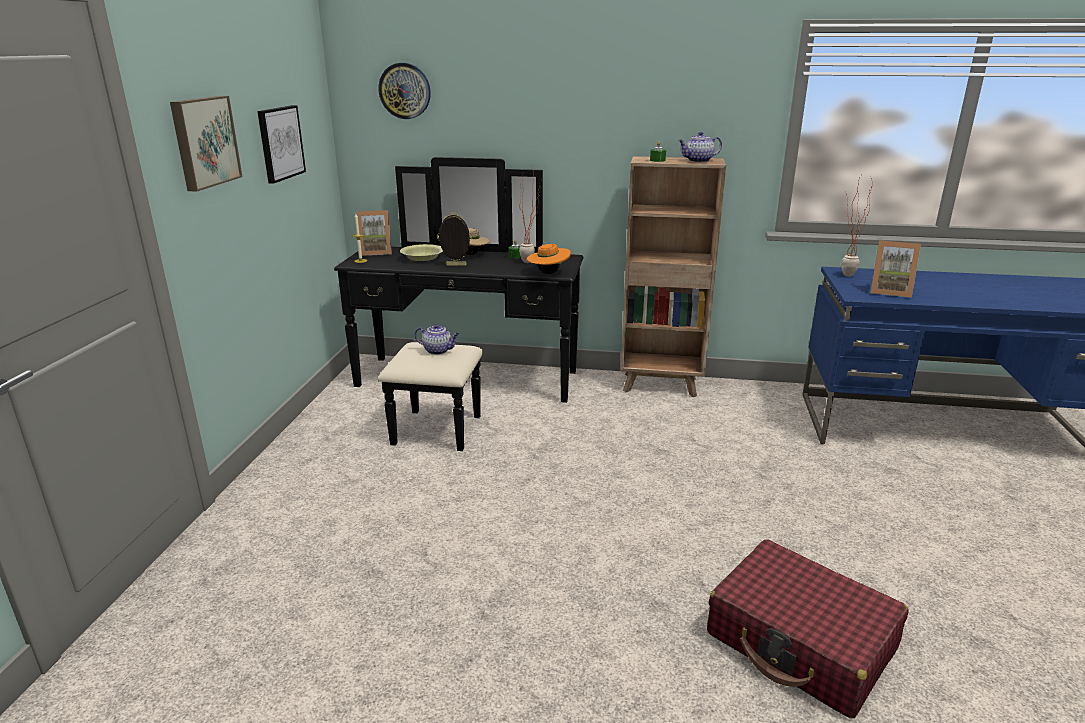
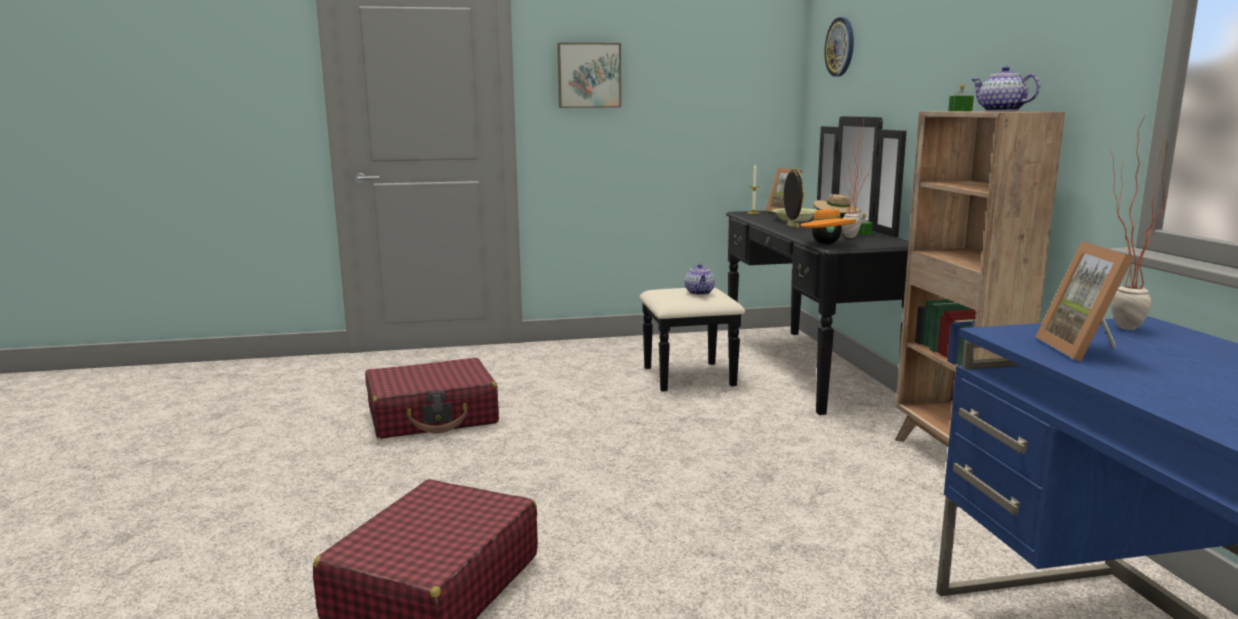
camera: 70 degrees right, 10 degrees down
(280, 143) = (698, 90): picture -> none
(414, 605) = (433, 416): none -> red suitcase

